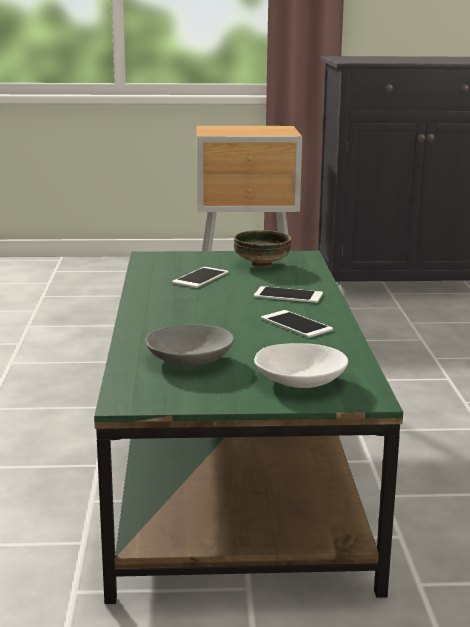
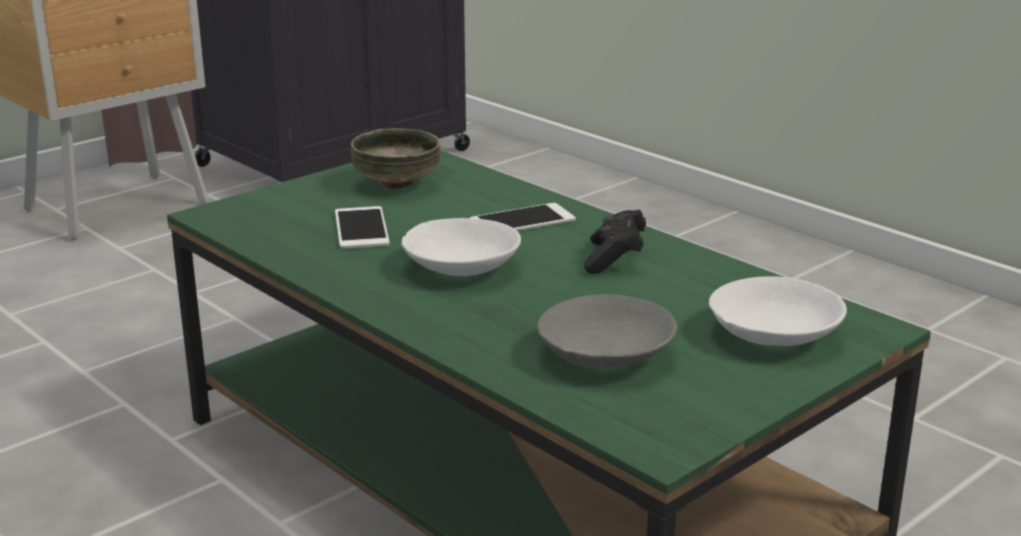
camera: 40 degrees left, 5 degrees up
(210, 305) = (460, 266): none -> white bowl
(296, 324) = (614, 259): phone -> black game controller

